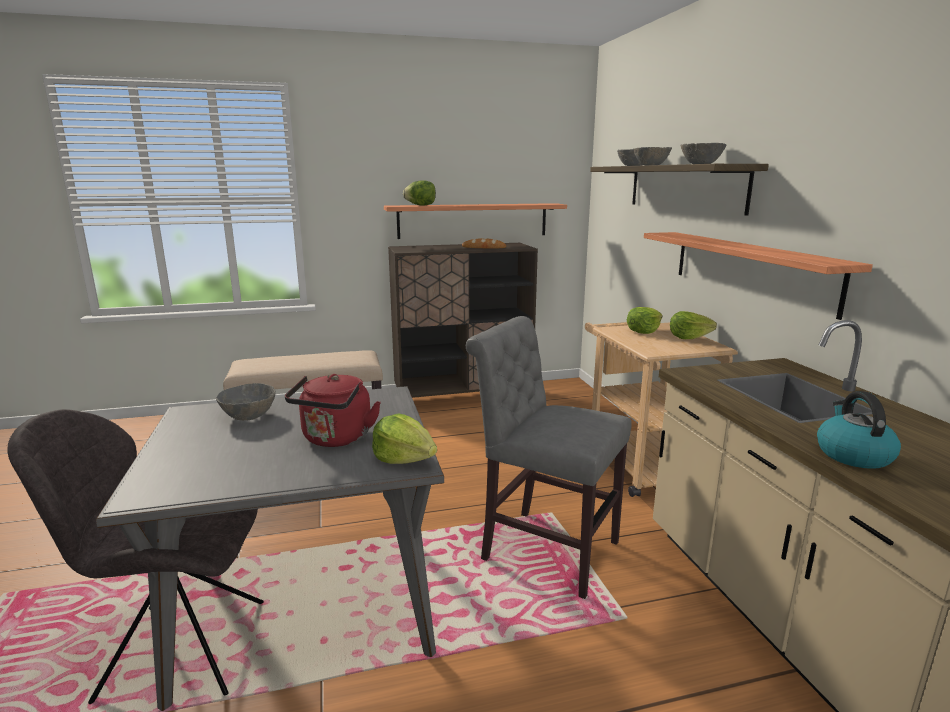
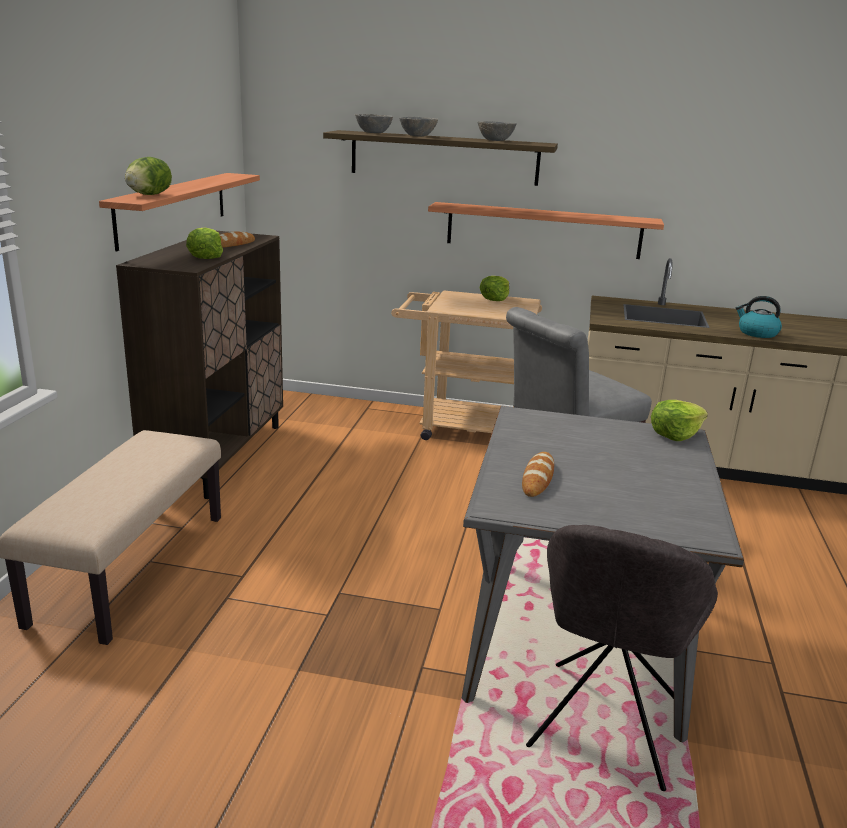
camera: 65 degrees left, 5 degrees up
(249, 416) = (538, 478): grey bowl -> bread
(335, 439) = (622, 450): red kettle -> none
(643, 331) = (461, 302): lettuce -> lettuce (205, 256)

